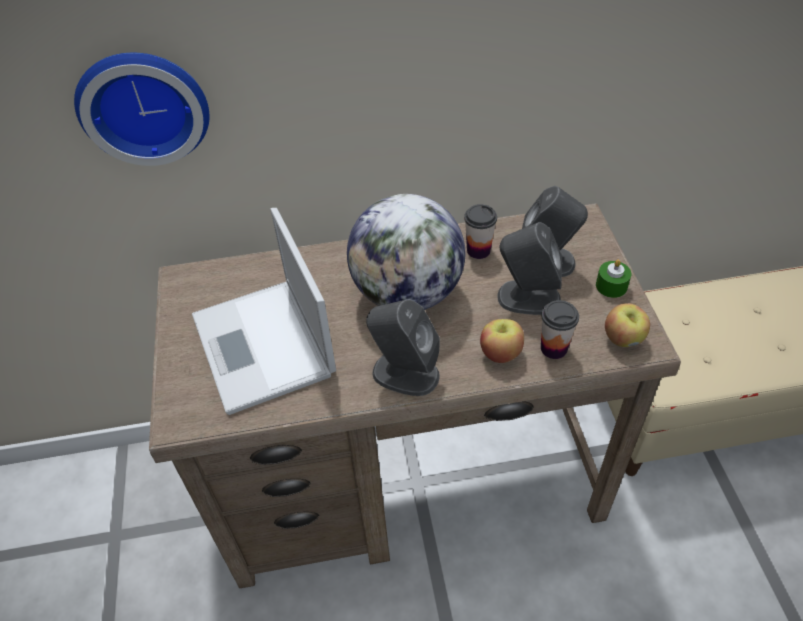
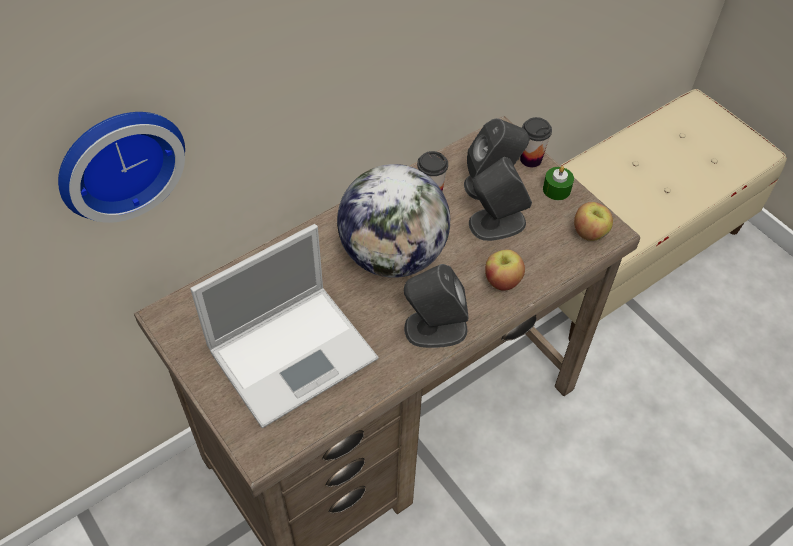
camera: 30 degrees left, 5 degrees up
(264, 347) = (295, 352): laptop -> laptop turned 75 degrees counterclockwise
(553, 348) = (541, 261): cup -> cup (530, 159)

